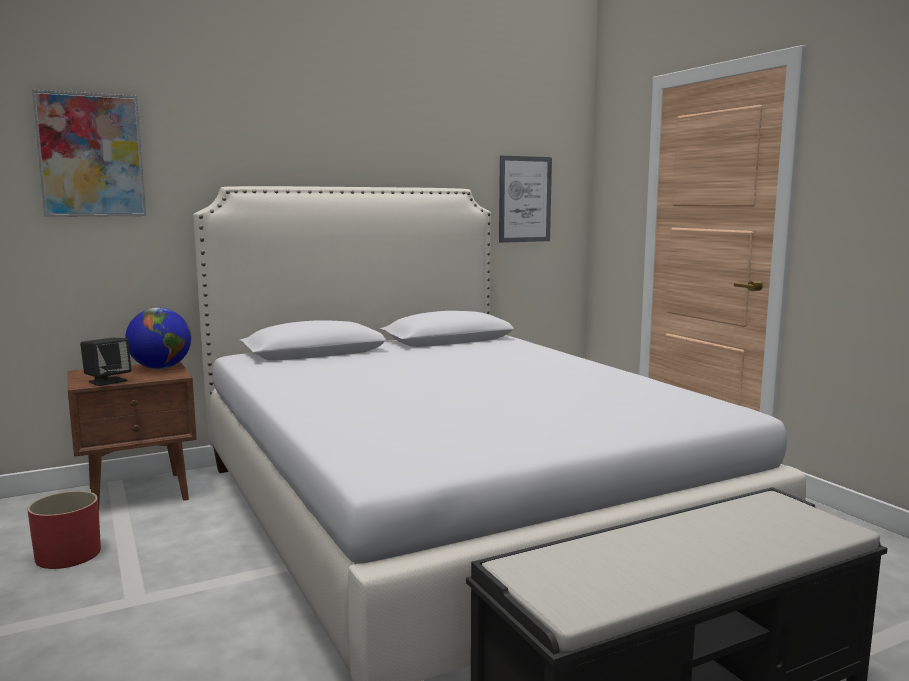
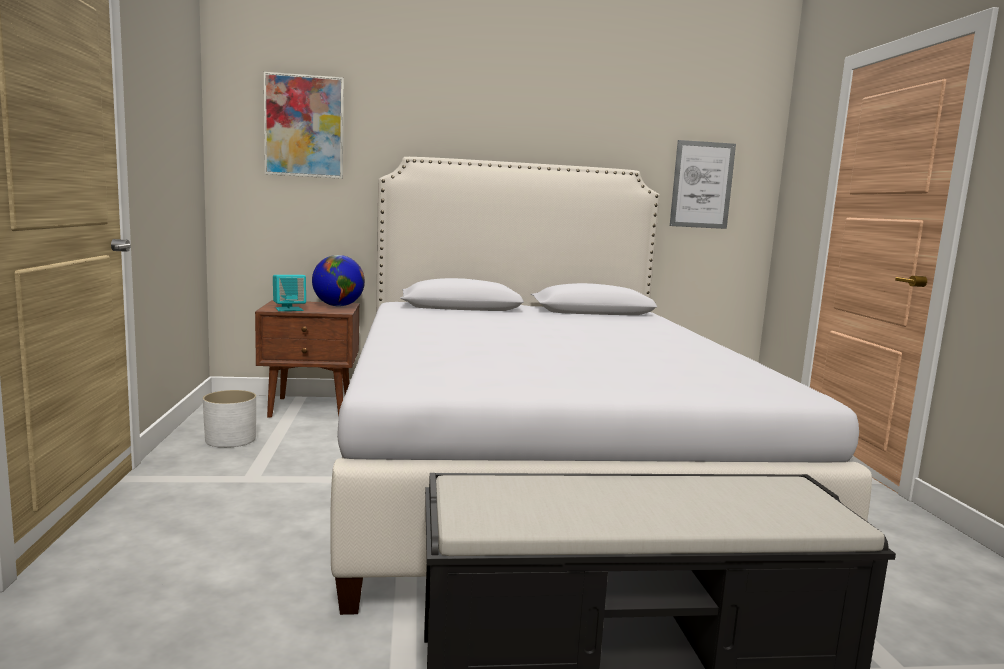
camera: 20 degrees right, 0 degrees up
(69, 555) = (231, 439): red planter -> white planter
(108, 381) = (289, 309): black speaker -> turquoise speaker

